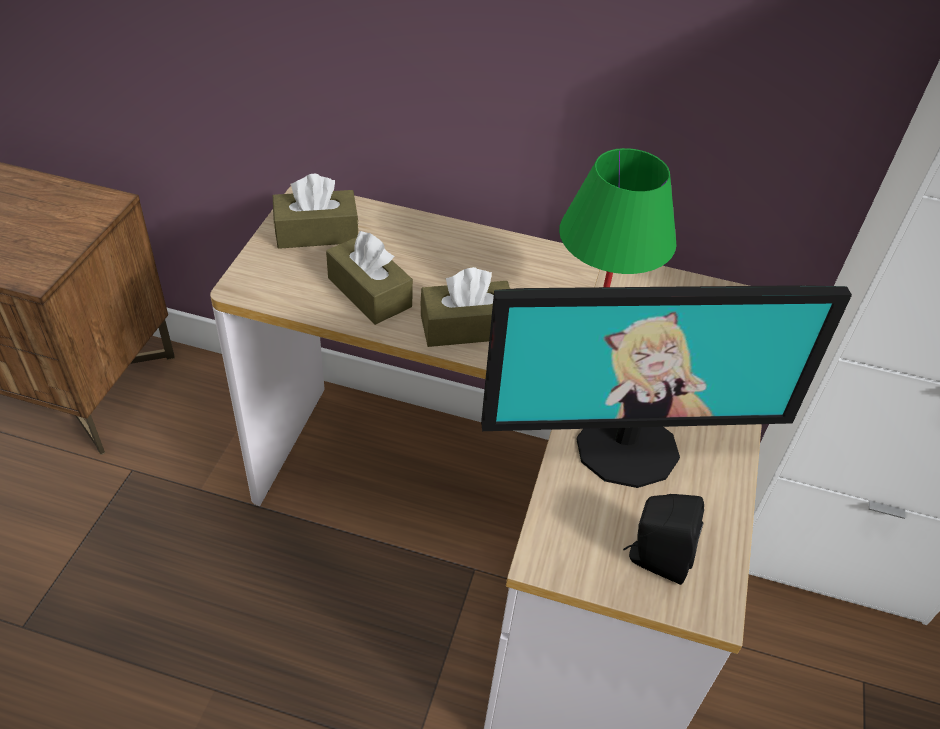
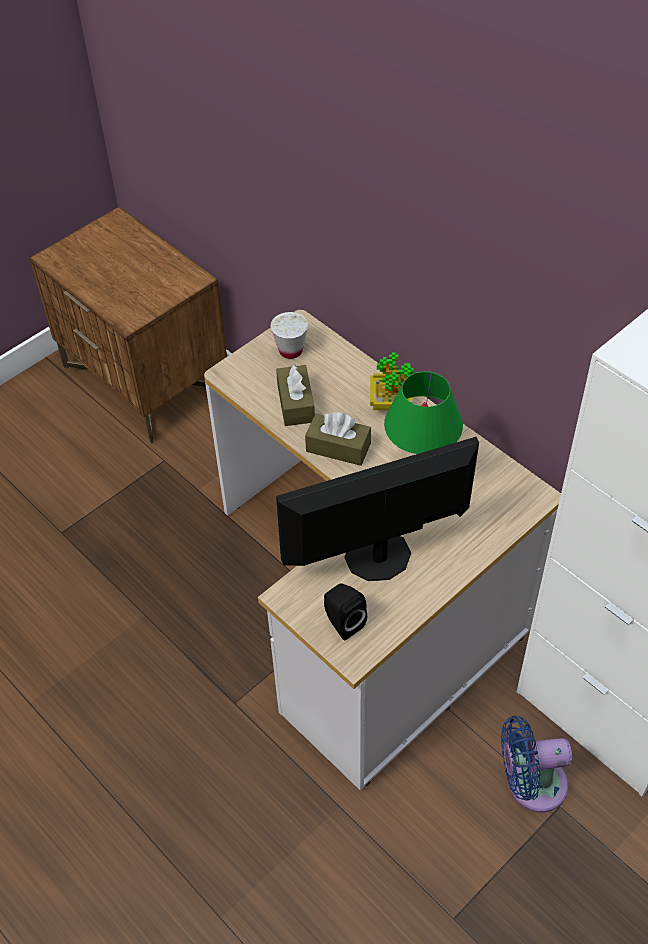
camera: 35 degrees right, 5 degrees up
(316, 233) = (290, 350): brown tissue box -> white cup
(491, 253) = (390, 402): none -> potted plant
(627, 447) = (378, 557): monitor -> monitor turned 135 degrees clockwise
(818, 672) = (530, 785): none -> blue fan

